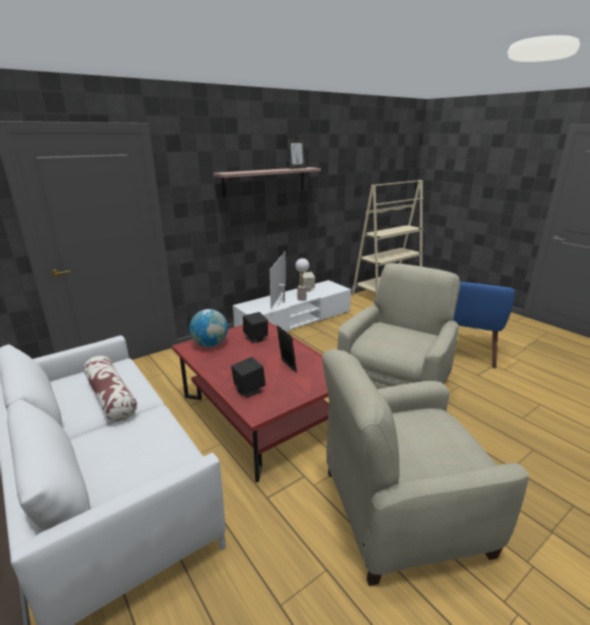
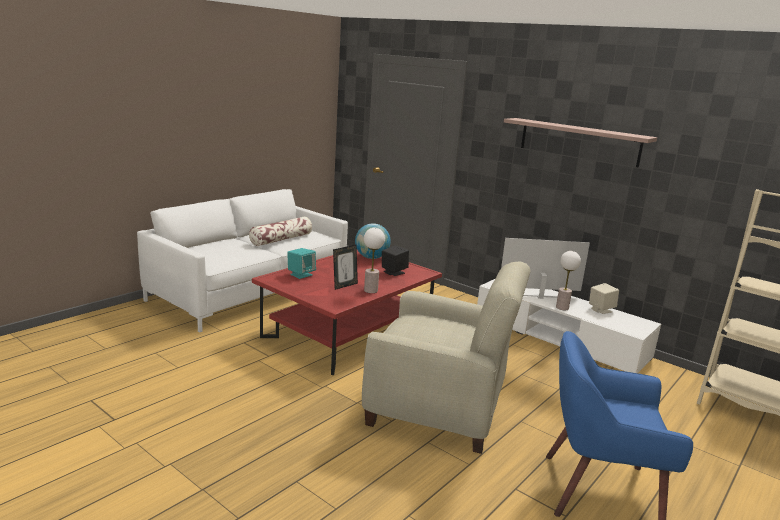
camera: 75 degrees right, 5 degrees down
(248, 390) = (301, 274): black speaker -> turquoise speaker
(296, 168) = (621, 133): picture frame -> none
(301, 354) = (371, 290): none -> table lamp
(400, 511) = (230, 400): beige armchair -> none

